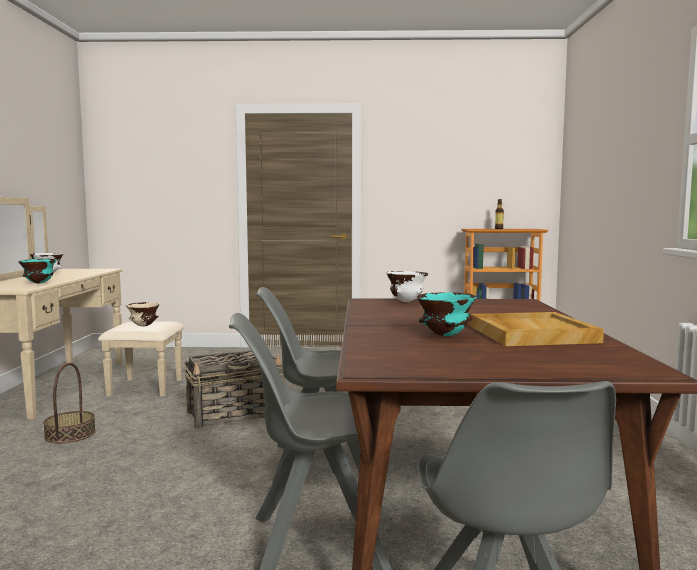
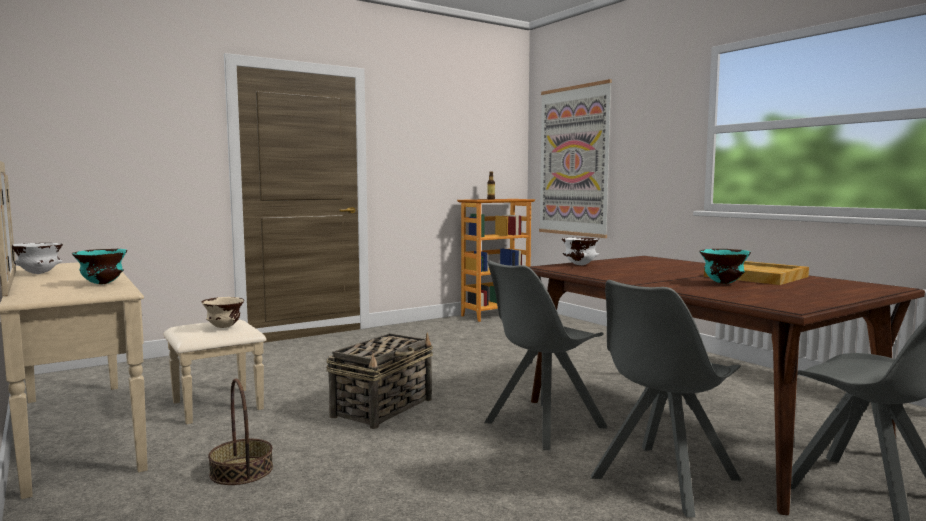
camera: 35 degrees left, 0 degrees up
(587, 186) = (573, 161): none -> picture

